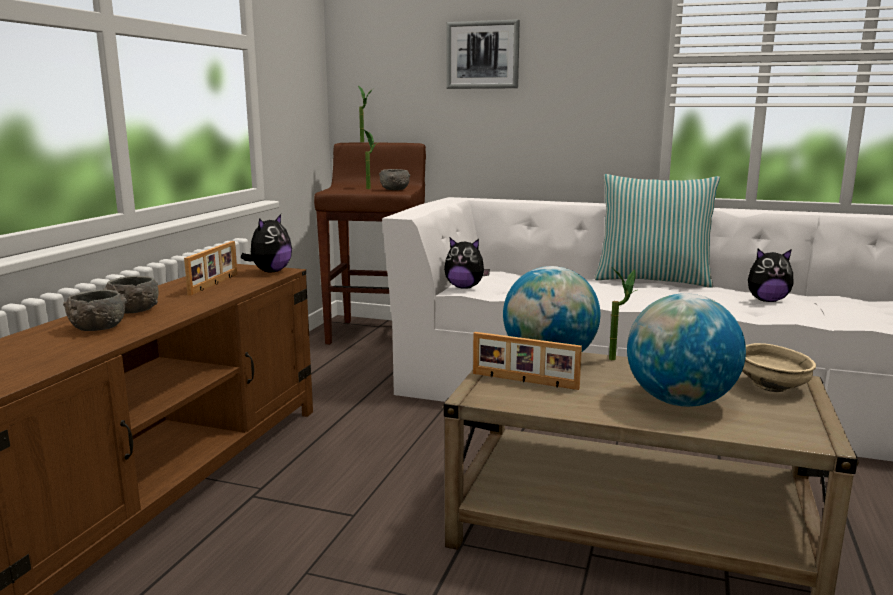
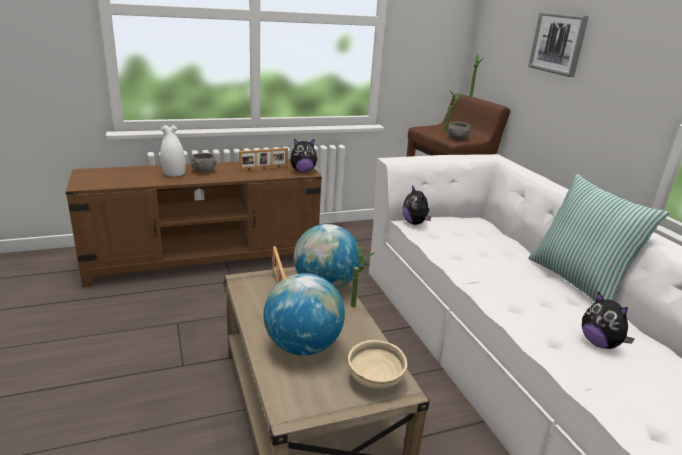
camera: 50 degrees right, 10 degrees up
(98, 327) = (174, 174): grey bowl -> white vase

